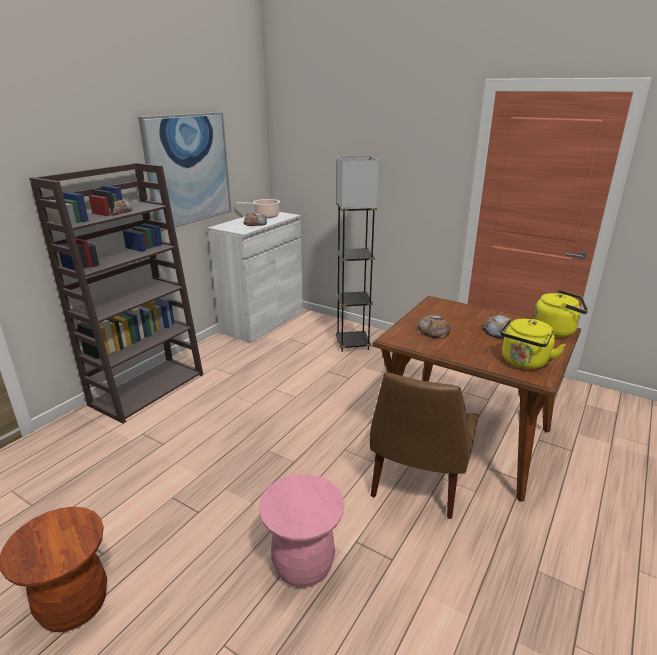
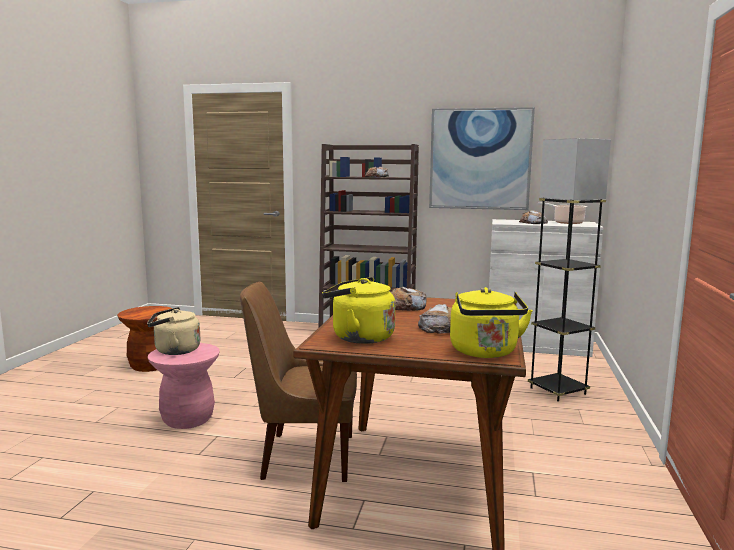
camera: 70 degrees right, 15 degrees down
(292, 511) = (174, 351): none -> beige kettle

